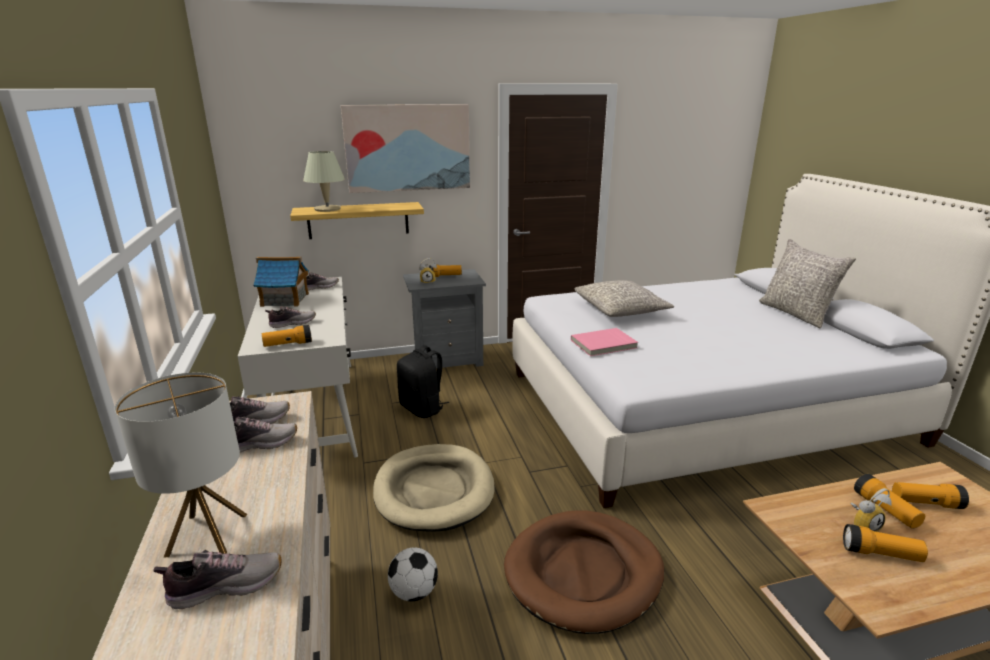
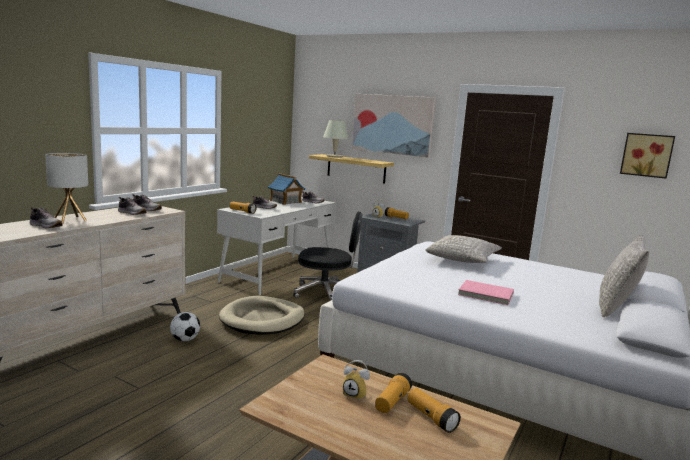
camera: 45 degrees right, 10 degrees down
(422, 408) = (326, 293): black backpack -> black office chair
(583, 573) = (255, 376): brown dog bed -> none
(604, 344) = (397, 264): pink book -> pink book (485, 295)
(691, 151) = (646, 155): none -> picture
(880, 554) = (330, 404): flashlight -> none

